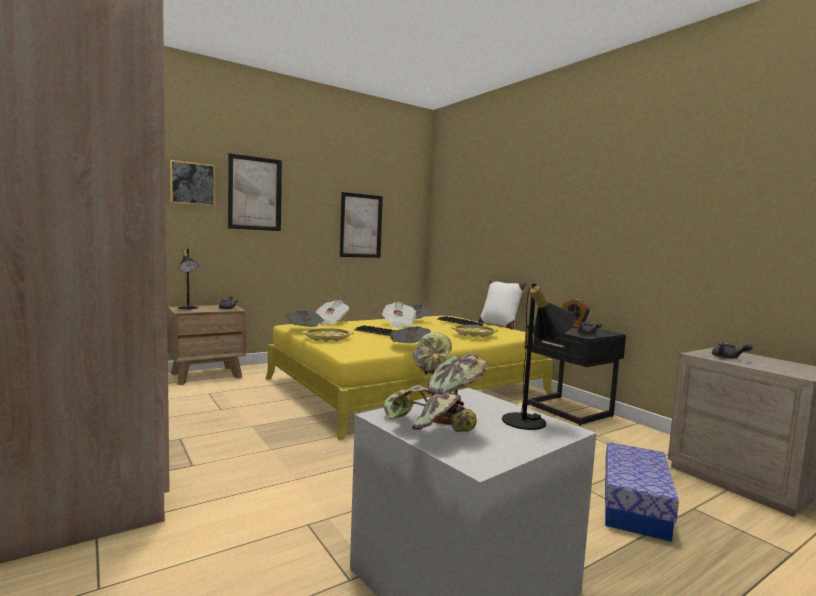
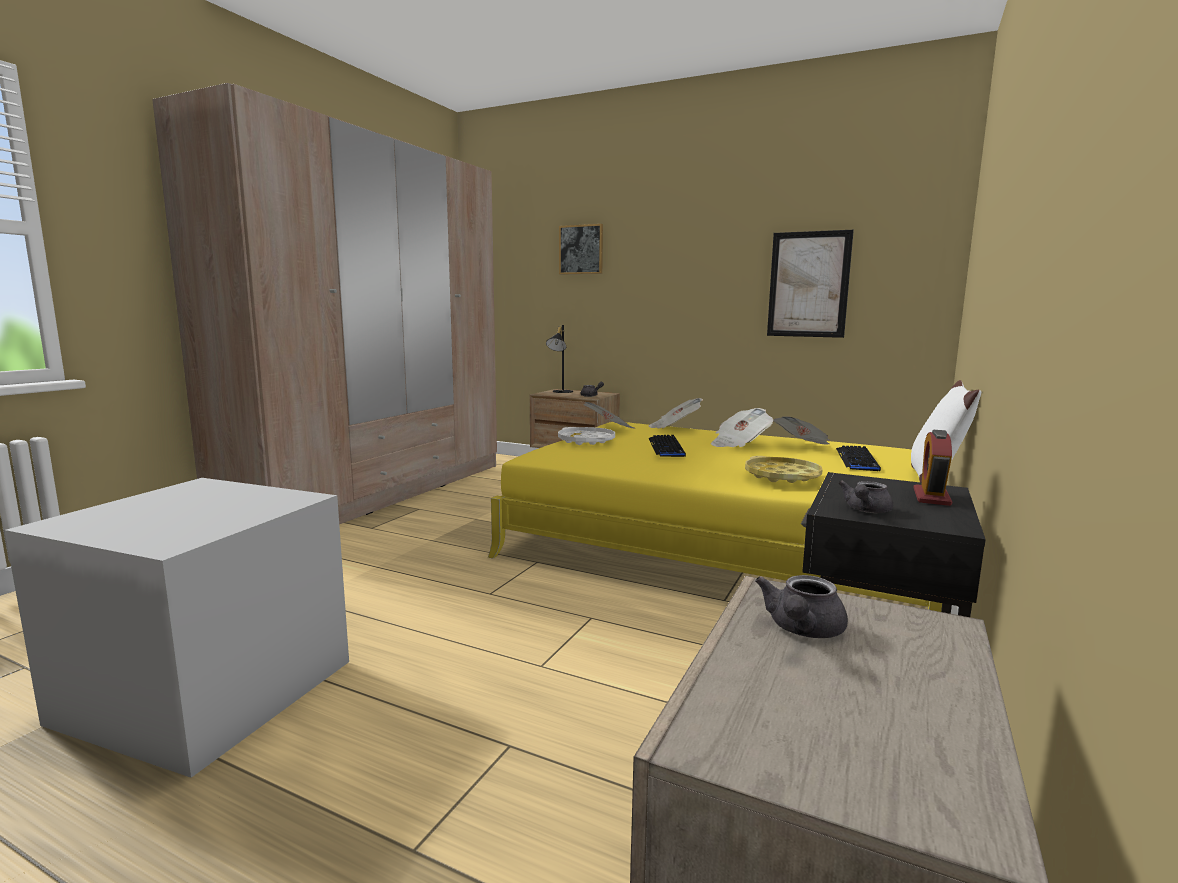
camera: 60 degrees right, 5 degrees up
(255, 193) = (647, 252): picture -> none
(327, 338) = (586, 441): yellow tray -> white tray
(410, 347) = (619, 468): newspaper -> none
(434, 427) = (166, 500): potted plant -> none
(532, 421) = (200, 529): black table lamp -> none
(634, 506) = (478, 812): storage box -> none

